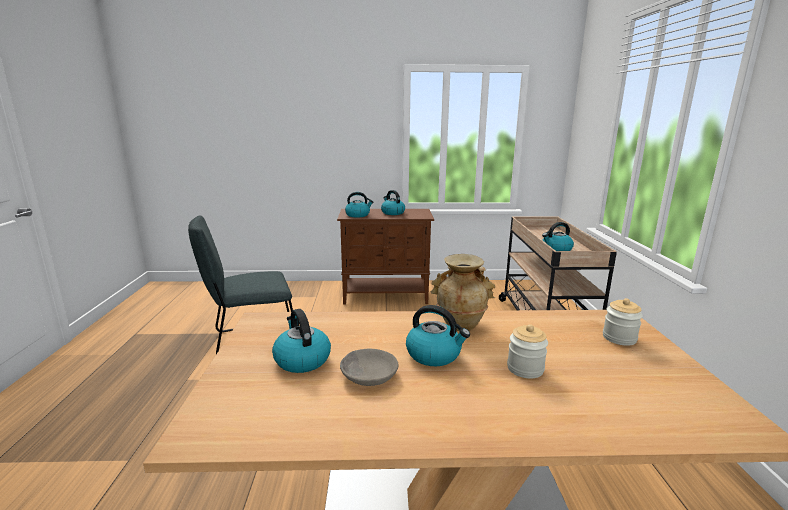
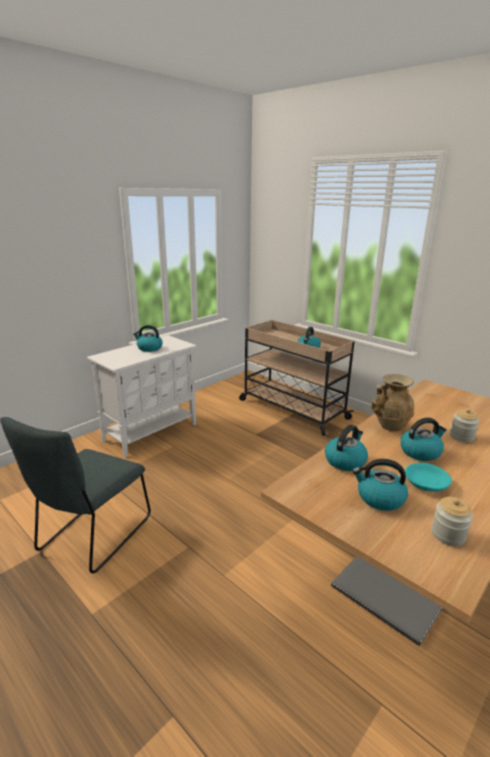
camera: 45 degrees left, 5 degrees up
(358, 215) = (124, 359): kettle -> kettle (345, 461)
(368, 375) = (425, 483): grey bowl -> turquoise bowl
(386, 296) = (151, 432): brown cabinet -> white cabinet
(619, 338) = (452, 399): jar -> jar (448, 534)

